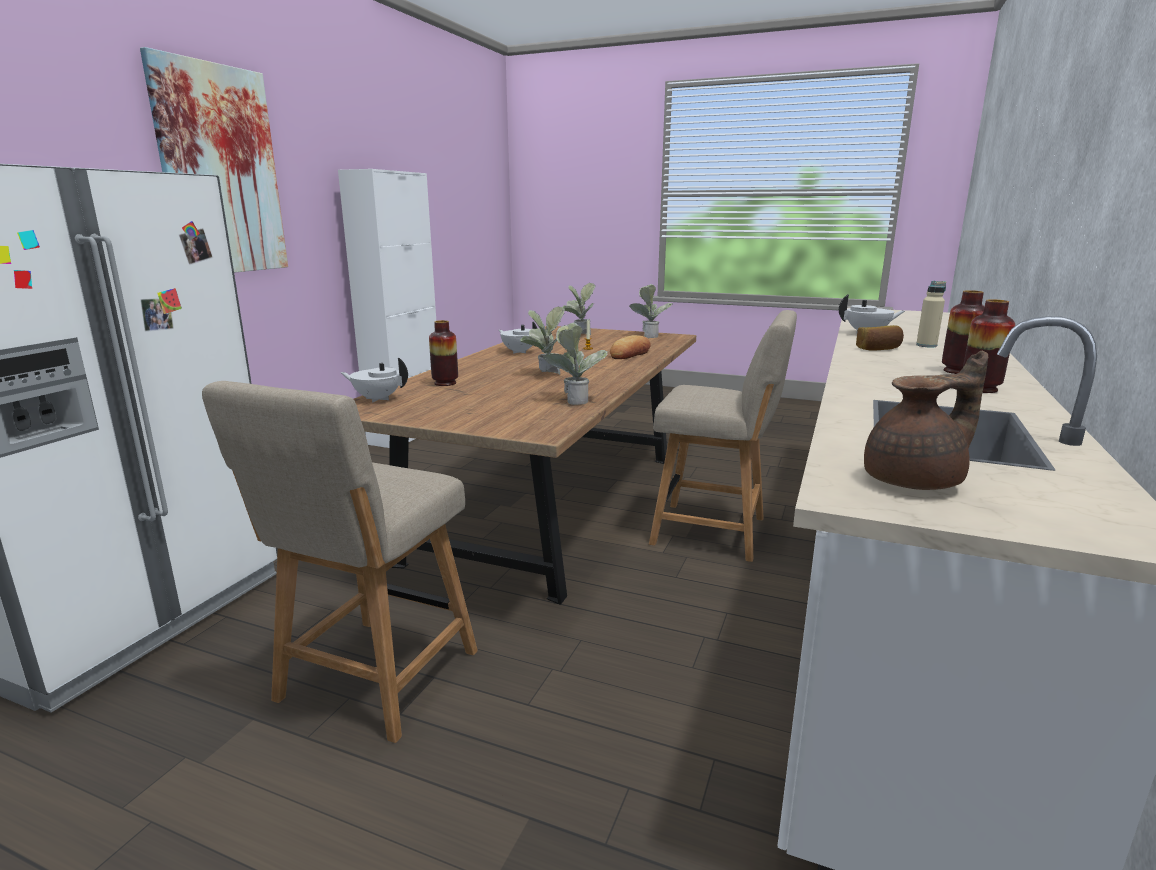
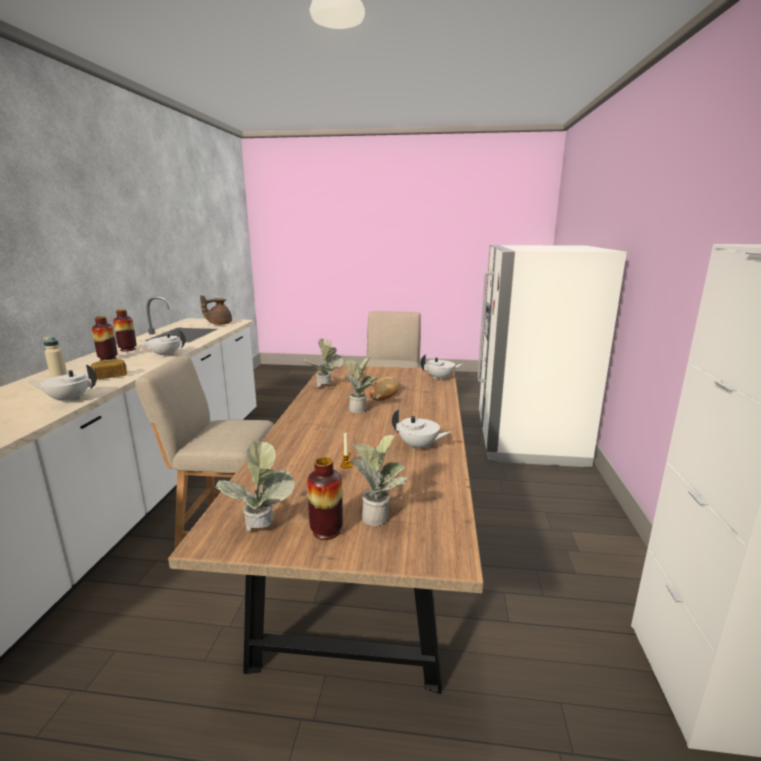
camera: 165 degrees right, 0 degrees up
(220, 171) = (691, 247): picture -> none
(445, 383) = (422, 393): vase -> vase (326, 531)
(630, 353) = (292, 457): bread -> bread (383, 393)
(863, 372) = (166, 355): none -> white teapot

